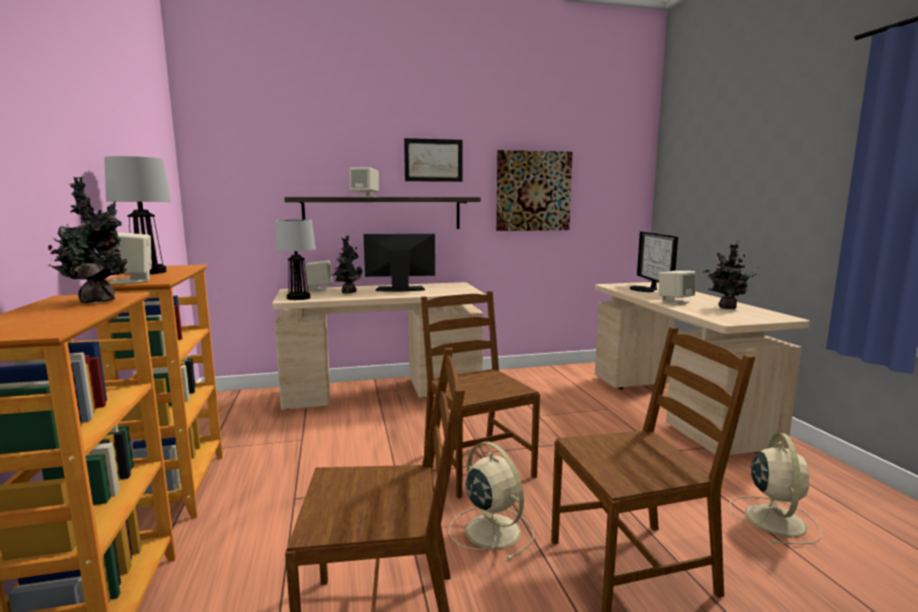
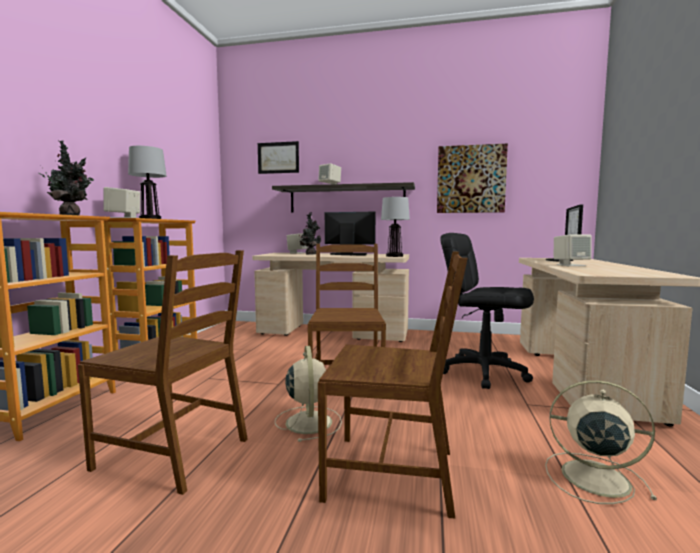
camera: 25 degrees right, 5 degrees down
(299, 297) = (273, 254): table lamp -> table lamp (395, 256)
(433, 160) = (385, 158): picture -> picture (278, 157)
(595, 420) = (483, 372): none -> black office chair
(725, 307) = (618, 269): potted plant -> none
(774, 518) = (591, 477): beige fan -> beige fan turned 105 degrees counterclockwise

